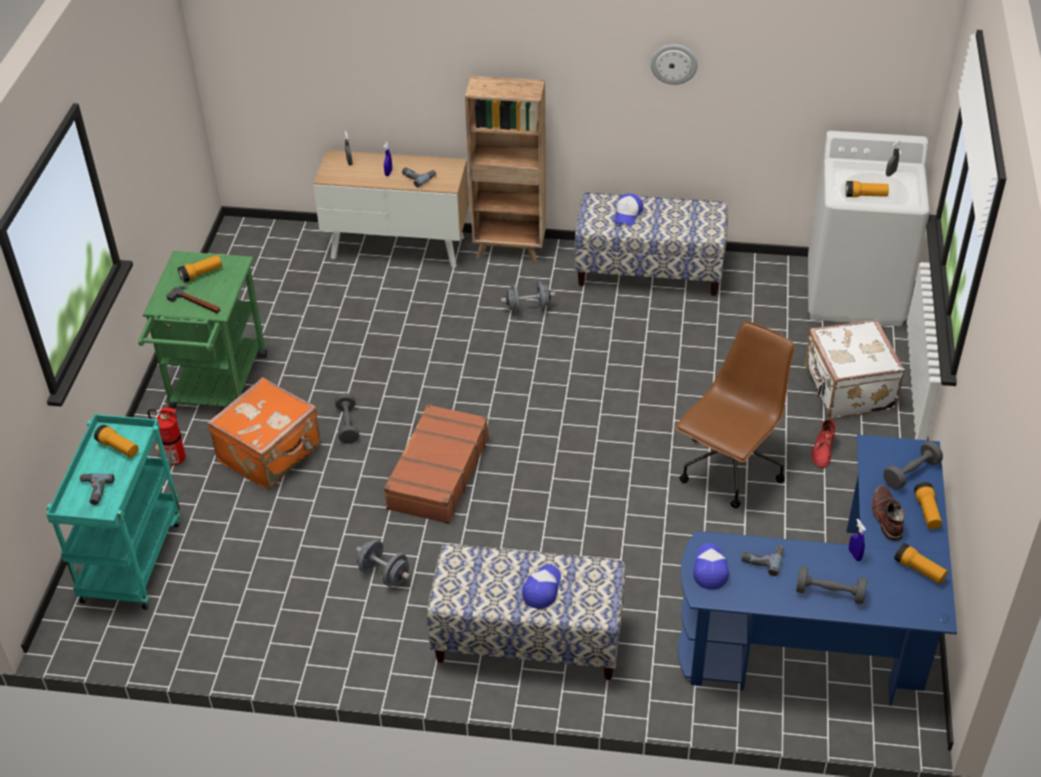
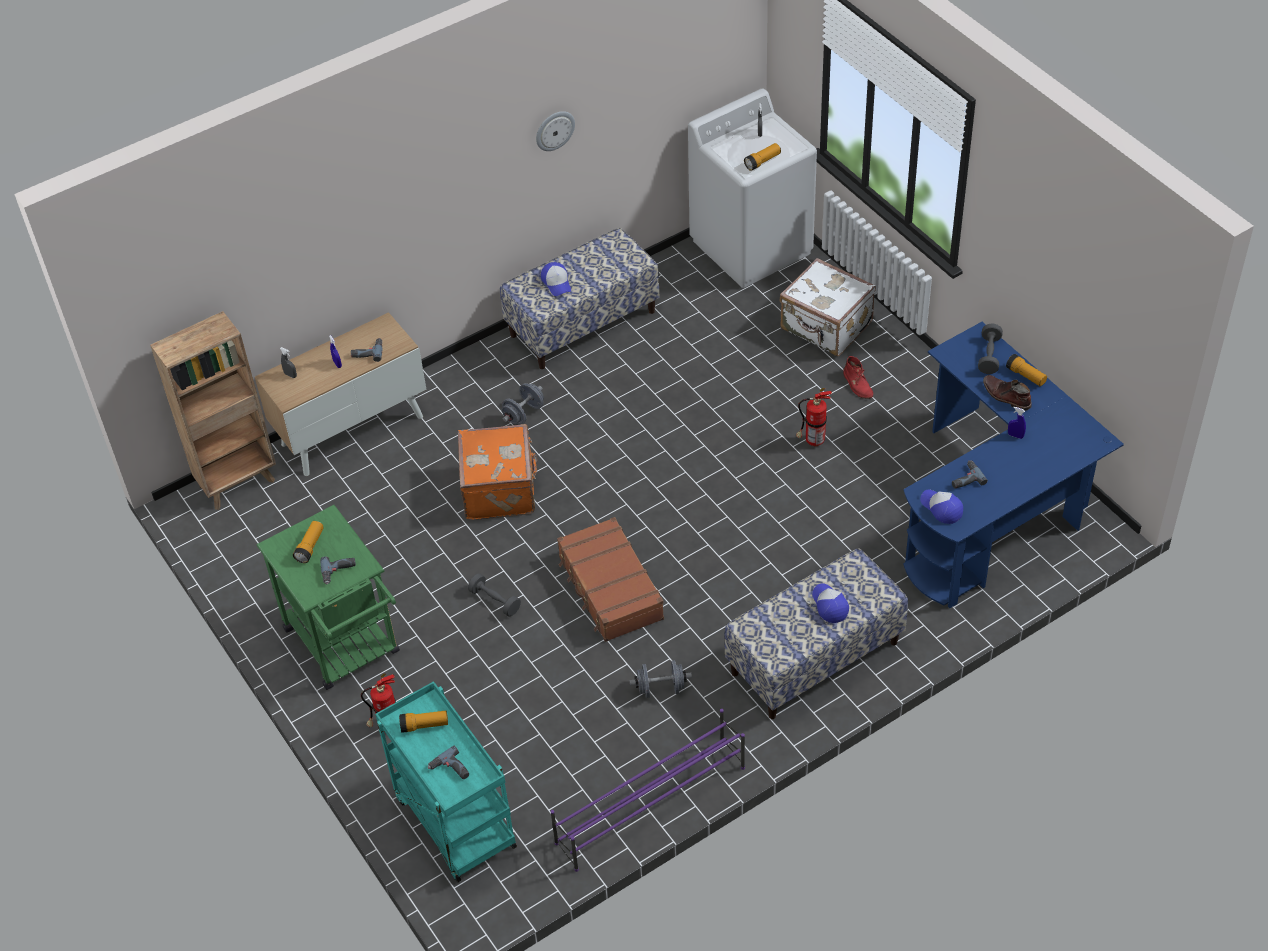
camera: 40 degrees left, 5 degrees up
(196, 302) = (339, 572): hammer -> power drill
(270, 654) = (649, 805): none -> purple shoe rack
(271, 454) = (462, 665): orange suitcase -> orange suitcase (500, 489)
(510, 250) = (451, 374): brown bookcase -> brown bookcase (239, 483)
(729, 470) = (812, 441): brown office chair -> fire extinguisher
(829, 593) = (1028, 471): grey dumbbell -> none
(919, 570) = (1062, 418): flashlight -> none

